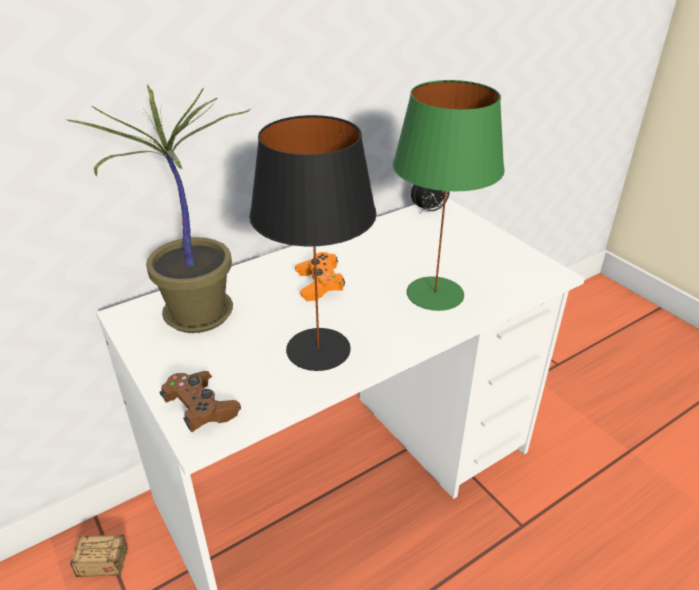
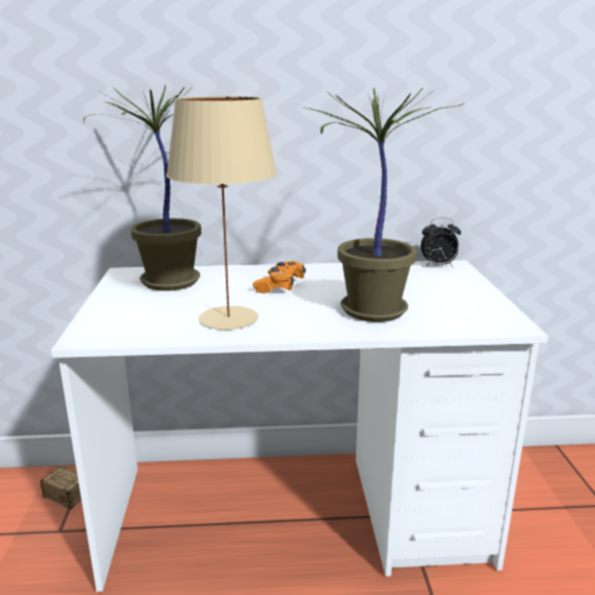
camera: 30 degrees right, 15 degrees down
(201, 409) = (104, 325): brown game controller -> none
(317, 350) = (227, 318): black table lamp -> beige table lamp
(436, 294) = (373, 312): green table lamp -> potted plant

